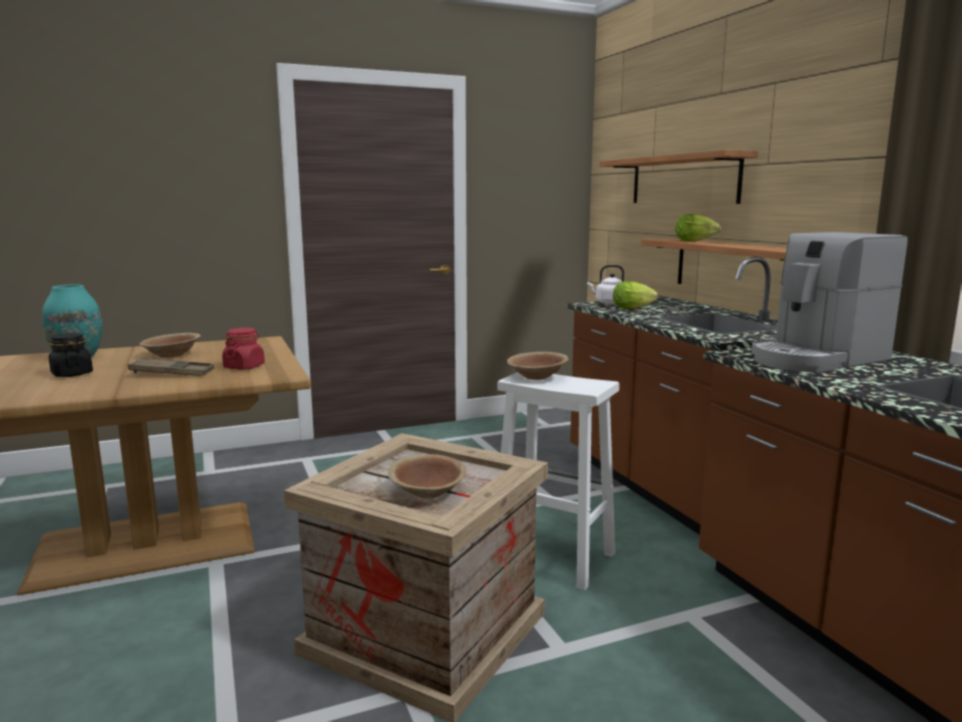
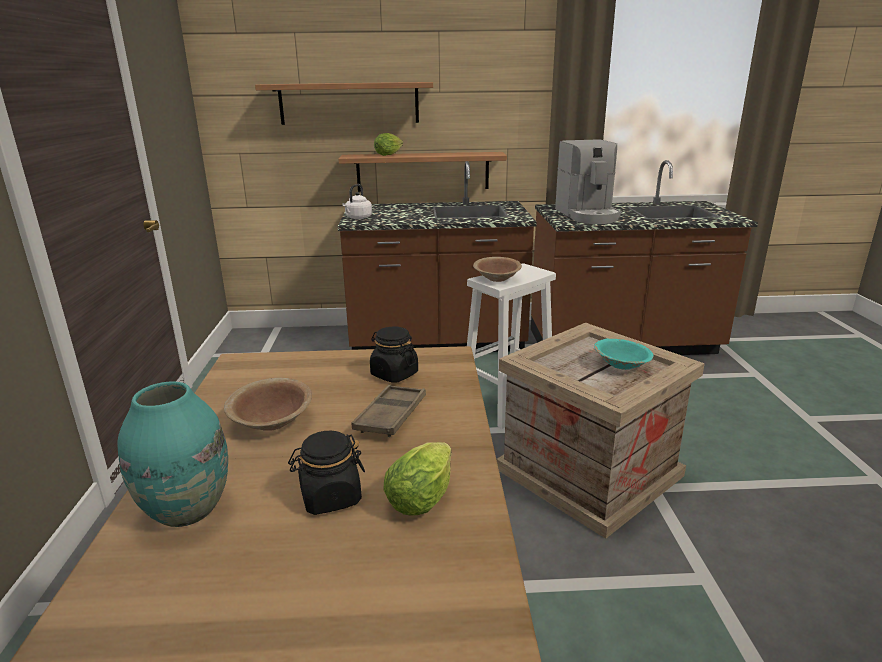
camera: 70 degrees left, 10 degrees up
(244, 367) = (394, 374): red jar -> black jar
(427, 492) = (621, 365): brown bowl -> turquoise bowl
(634, 308) = (393, 217): lettuce -> lettuce (424, 495)

